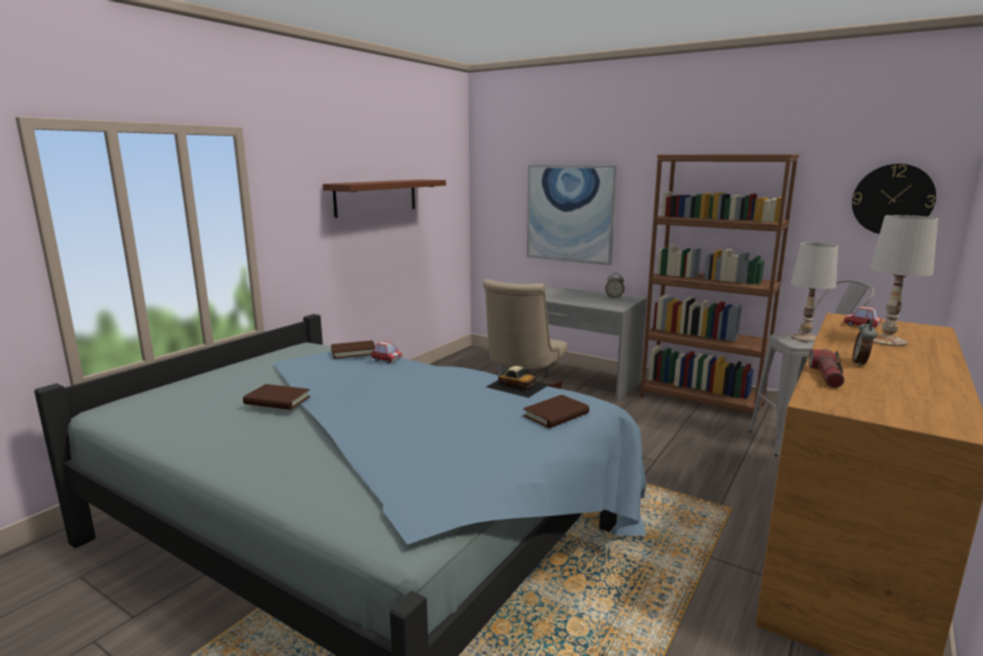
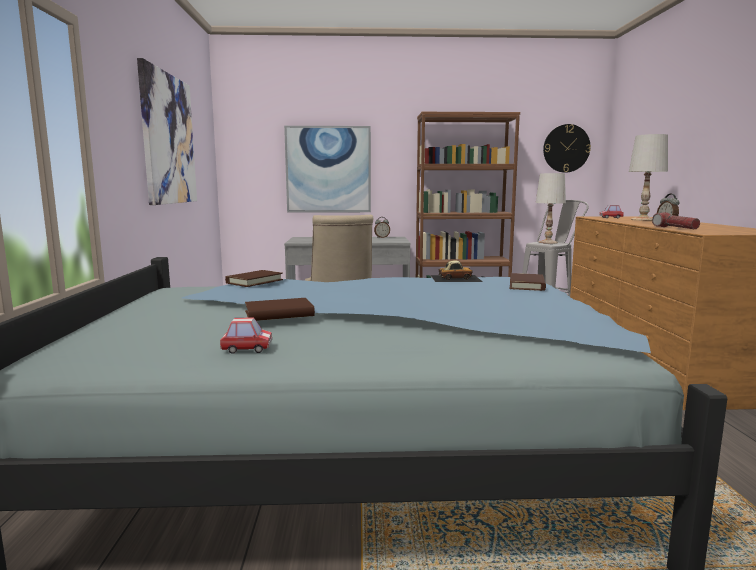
camera: 35 degrees left, 5 degrees down
(376, 197) = (168, 139): brown shelf -> picture
(386, 359) = (303, 281): toy car -> toy car (247, 349)

